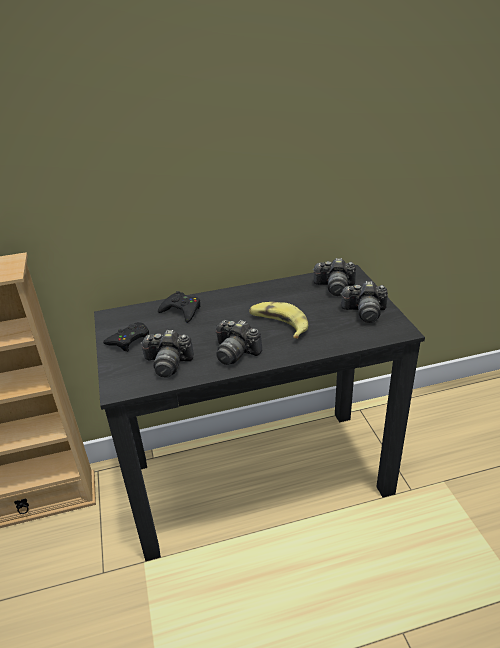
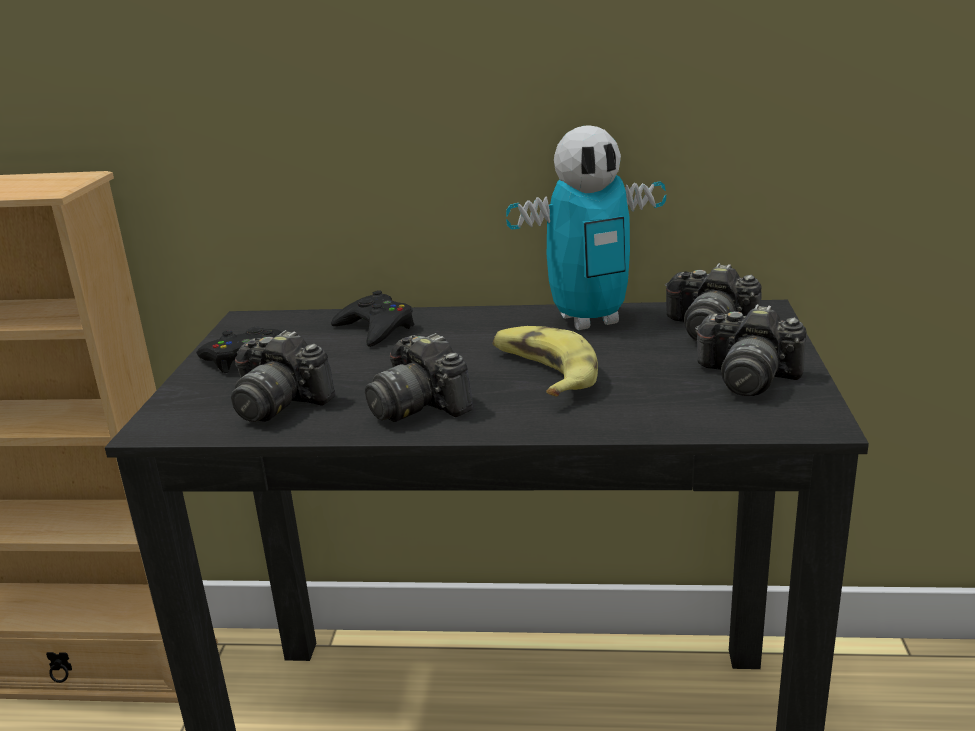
camera: 20 degrees right, 10 degrees down
(280, 290) = (589, 320): none -> toy robot

